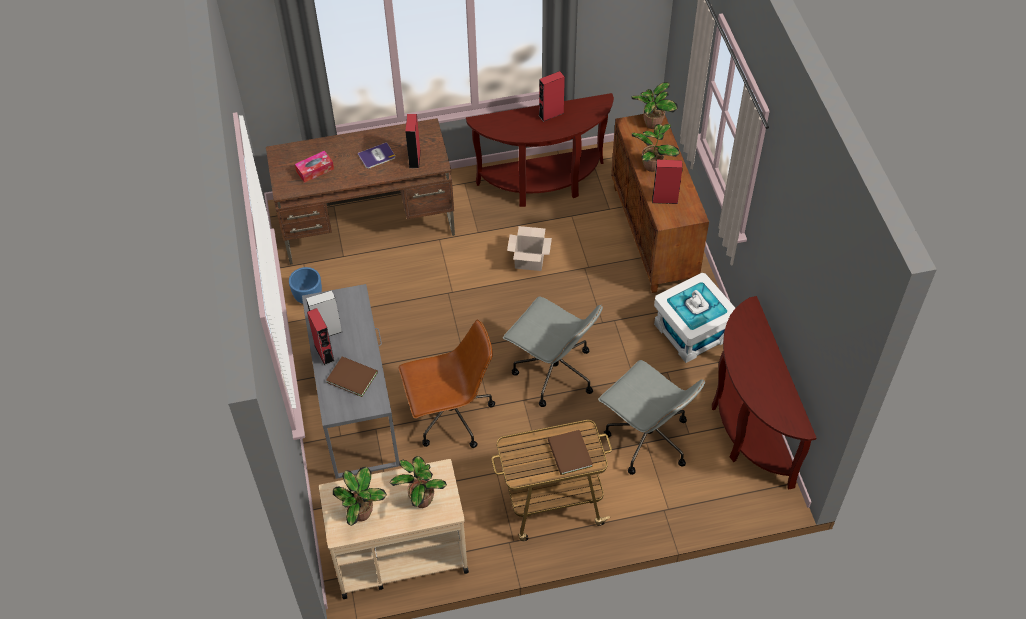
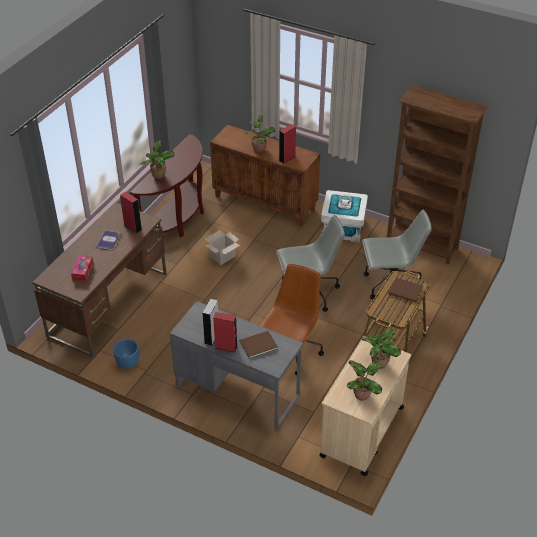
camera: 50 degrees left, 10 degrees down
(551, 114) = (173, 161): red speaker -> none
(652, 124) = (231, 133): potted plant -> potted plant (158, 176)
(747, 427) = (422, 246): brown console table -> brown bookcase

